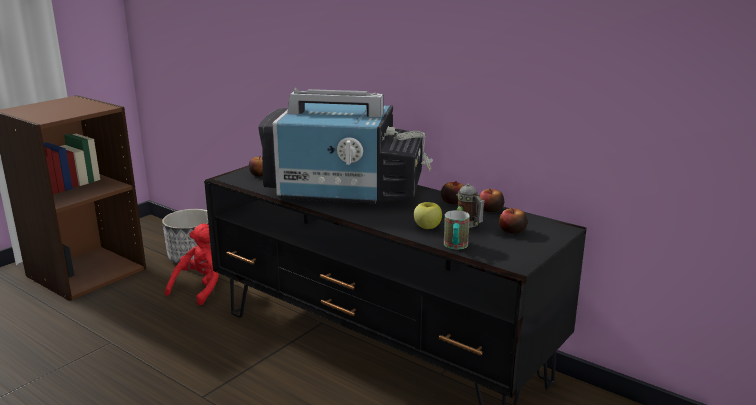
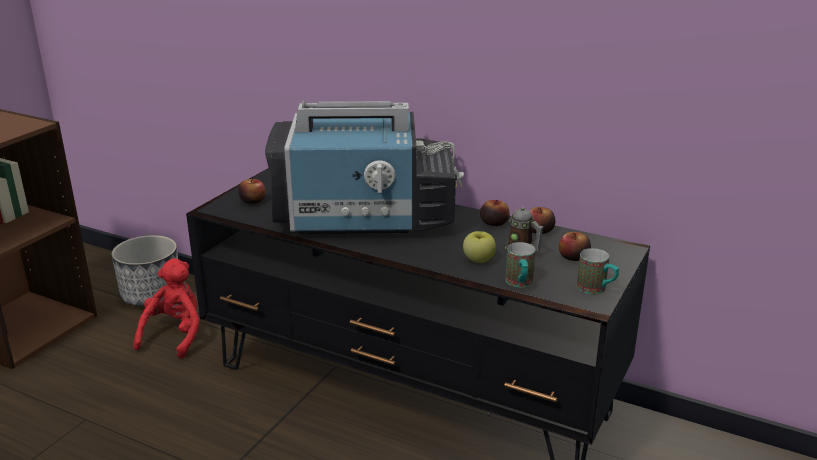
camera: 10 degrees left, 5 degrees up
(522, 256) = (596, 290): none -> mug

